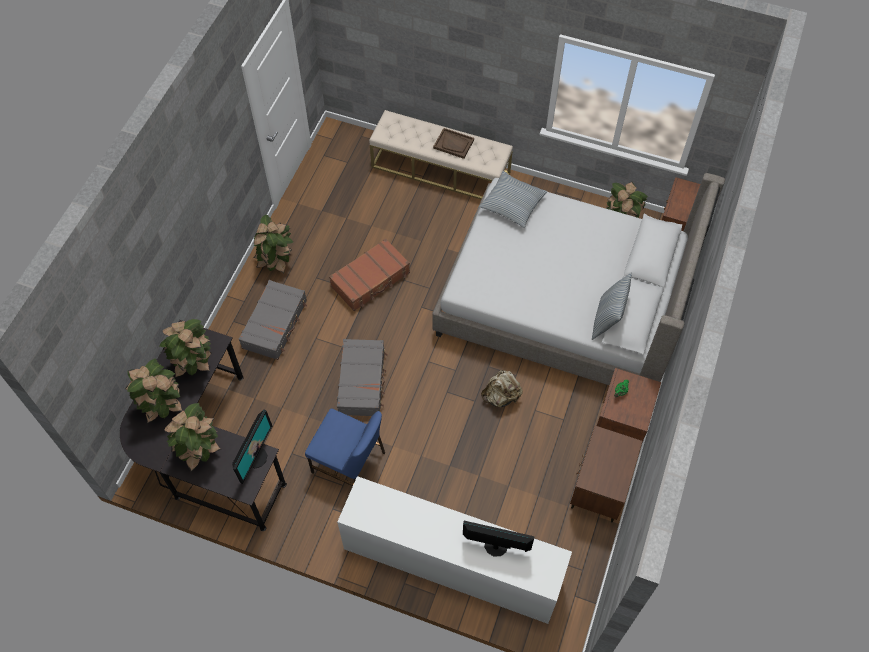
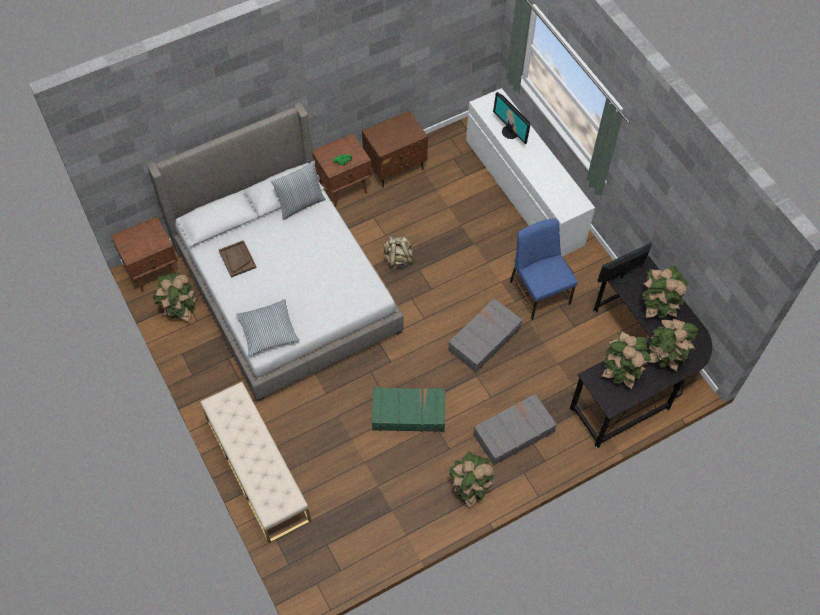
camera: 140 degrees left, 0 degrees up
(371, 280) = (408, 413): brown suitcase -> green suitcase
(453, 144) = (245, 439): brown tray -> brown tray (237, 259)

